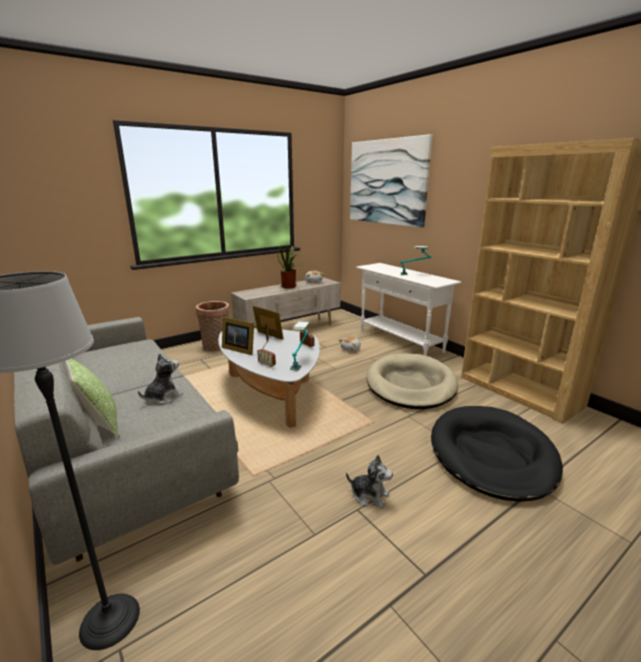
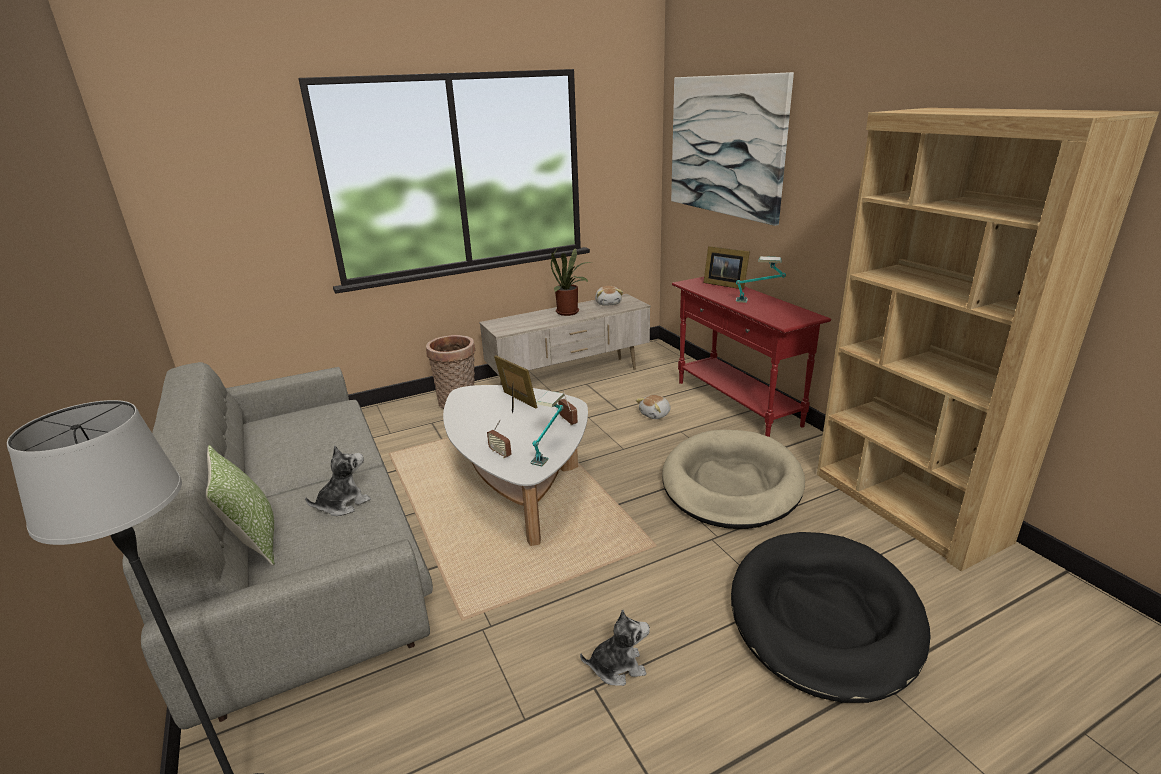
camera: 10 degrees right, 5 degrees up
(239, 349) = (468, 423): picture frame -> picture frame (724, 284)
(369, 495) = (617, 667): plush toy -> plush toy turned 45 degrees counterclockwise
(400, 341) = (737, 403): white console table -> red console table

